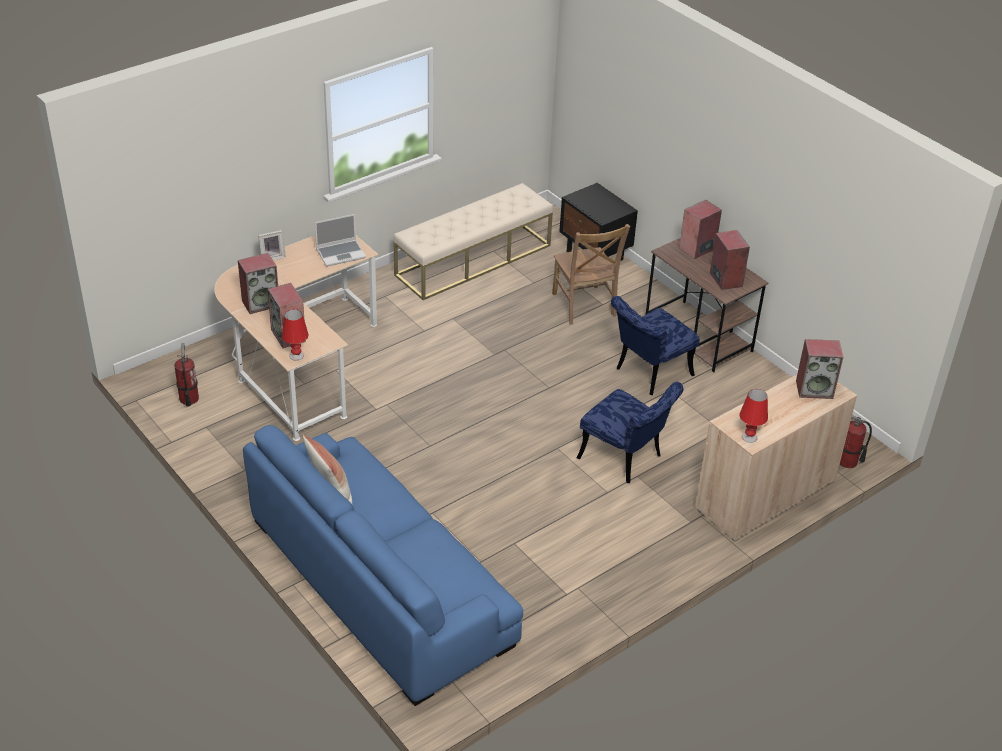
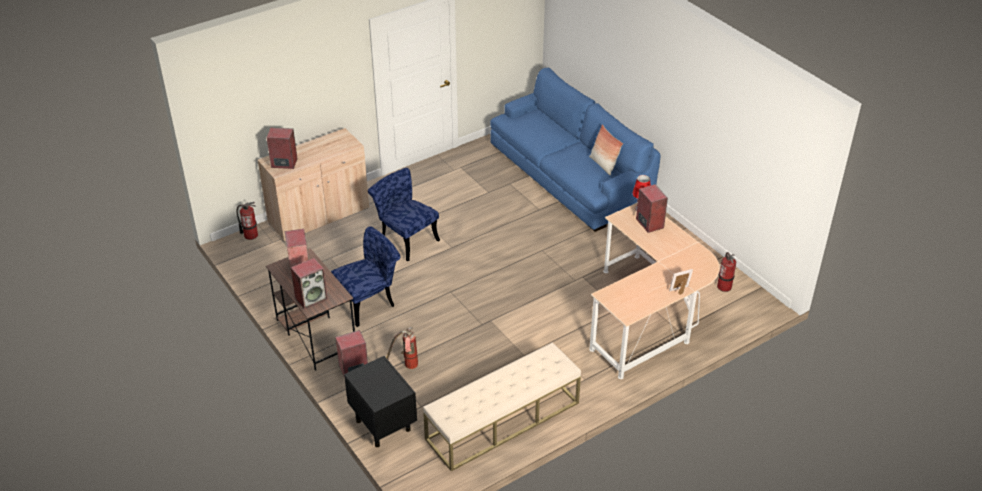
camera: 175 degrees left, 0 degrees up
(261, 303) = (677, 249): speaker -> speaker (353, 368)
(341, 253) = (622, 294): laptop -> none
(584, 306) = (406, 366): brown chair -> fire extinguisher
(749, 437) = (342, 136): red table lamp -> none

